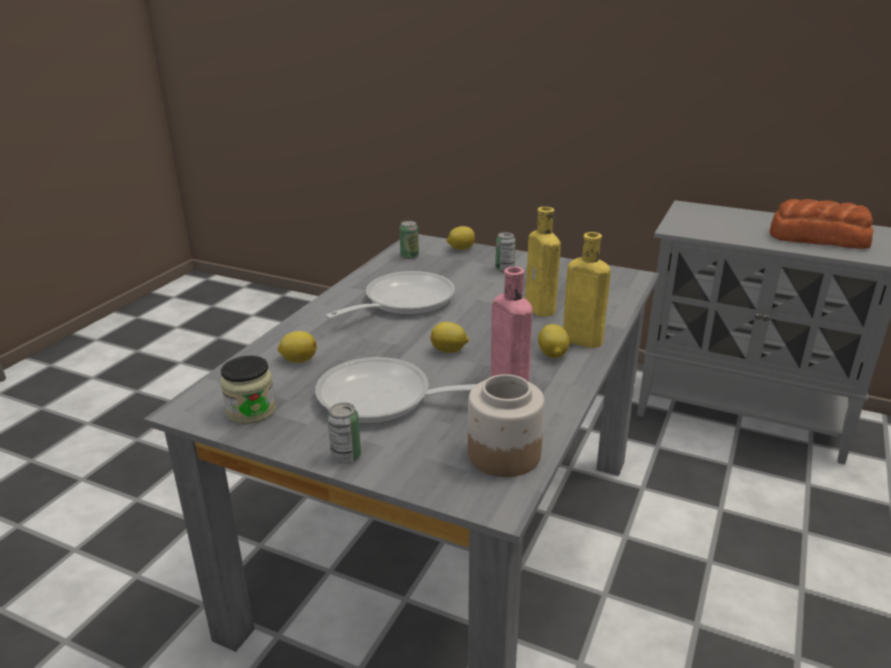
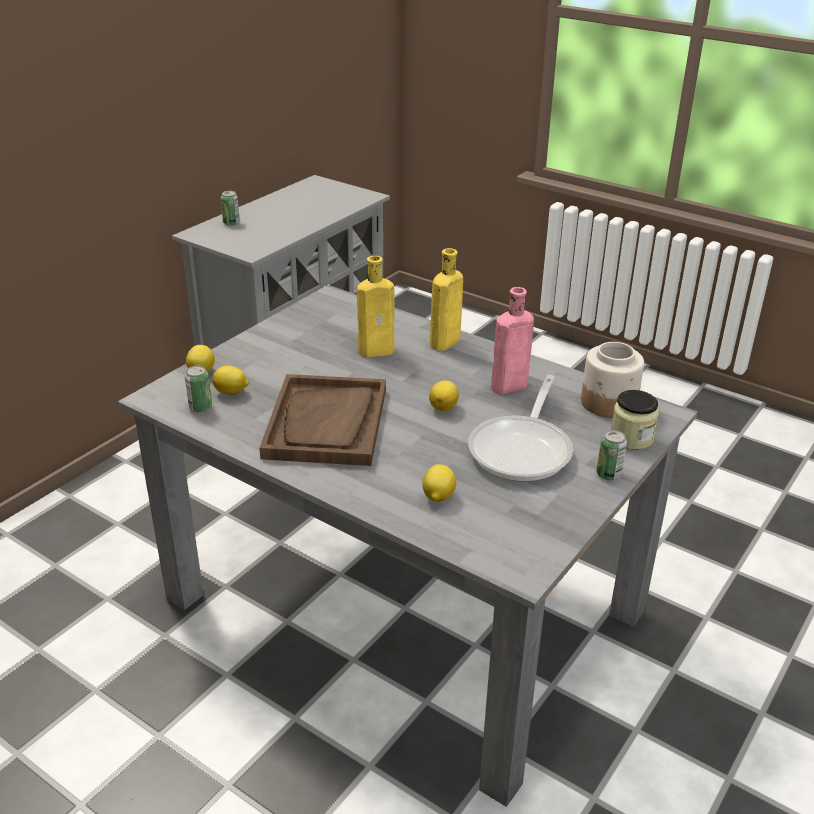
camera: 80 degrees left, 5 degrees up
(251, 411) = (532, 527): jar -> jar (631, 438)
(402, 302) = (326, 423): frying pan -> brown tray
(504, 269) = (275, 354): can -> can (231, 223)
(552, 355) = (466, 360): lemon -> lemon (231, 392)
(817, 237) = (311, 206): bread -> none

